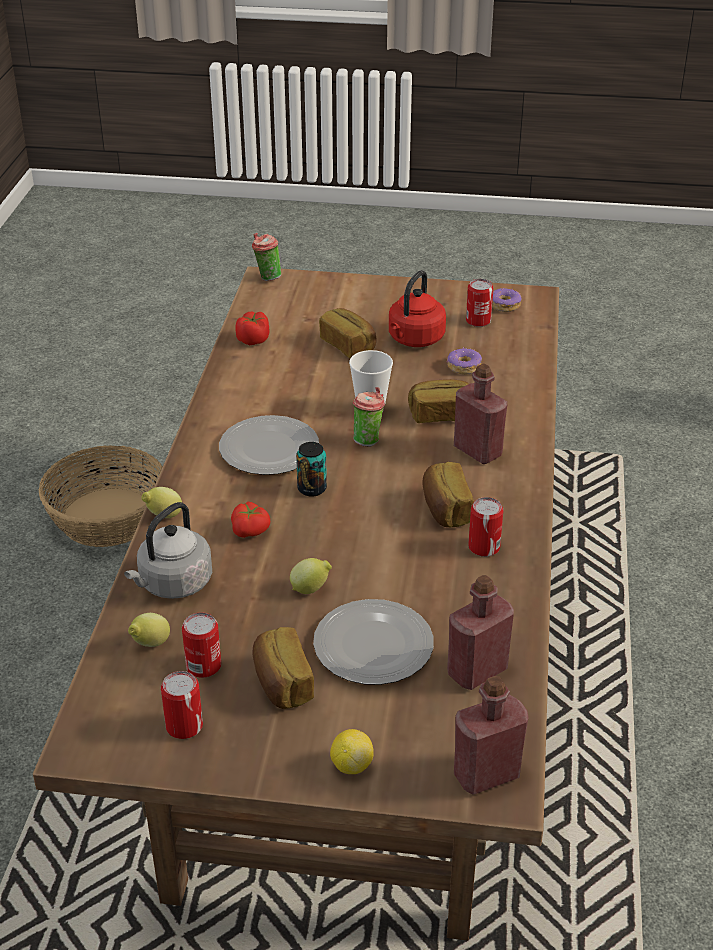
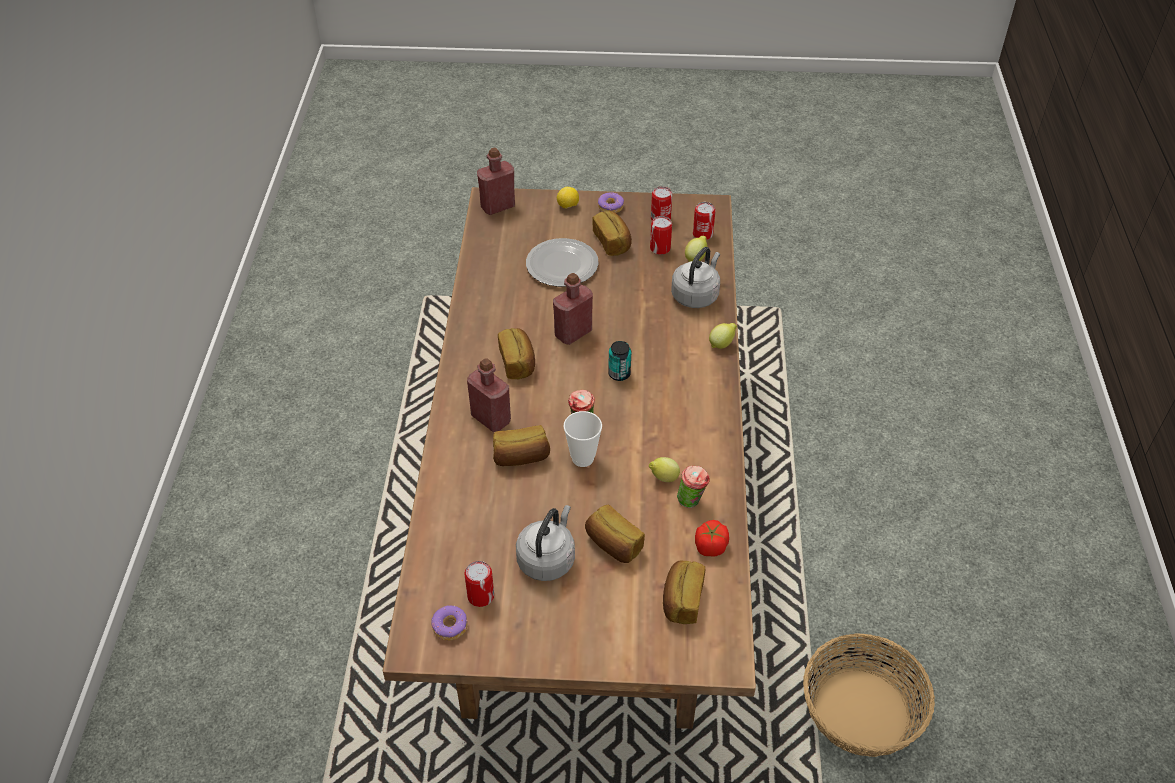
camera: 175 degrees right, 10 degrees up
(251, 530) = (656, 336): tomato -> none
(267, 277) = (725, 662): cup -> cup (692, 501)
(267, 449) = (662, 409): plate -> none
(293, 310) = (681, 600): none -> bread
(311, 589) = (606, 297): lemon -> lemon (663, 478)
(414, 340) = (547, 559): red kettle -> grey kettle
(463, 367) = (499, 521): donut -> donut (611, 207)
(477, 671) = (500, 255): red bottle -> red bottle (573, 333)
(484, 547) = (491, 334): can -> can (702, 234)

